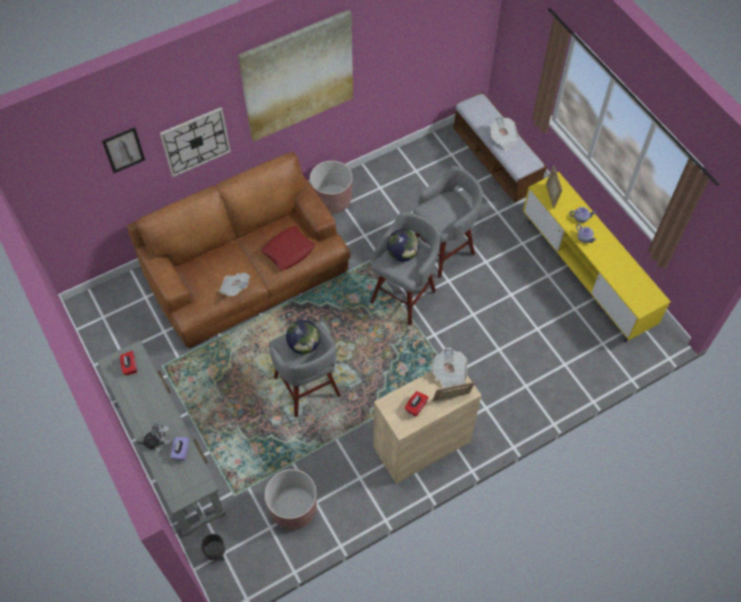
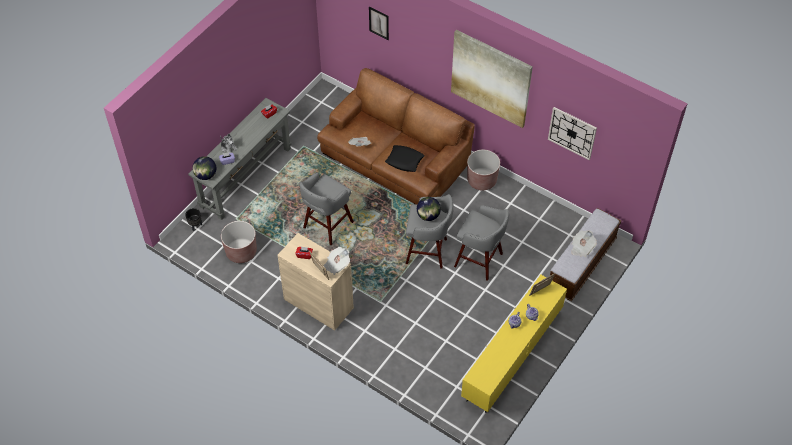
camera: 65 degrees right, 5 degrees down
(195, 141) = (419, 58): wall clock -> wall clock (572, 133)
(288, 251) = (404, 161): red pillow -> black pillow
(304, 345) = (329, 190): globe -> globe (205, 175)

